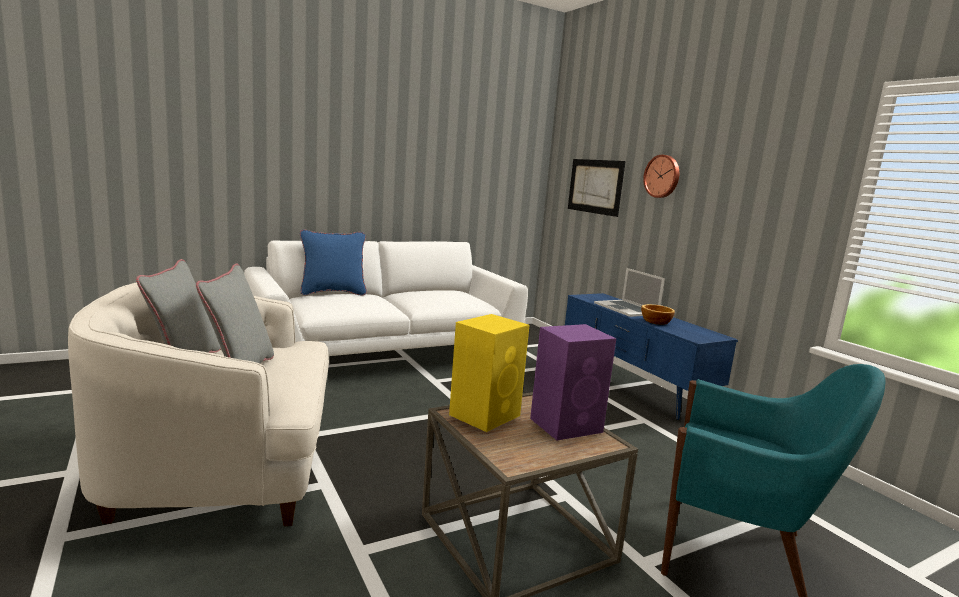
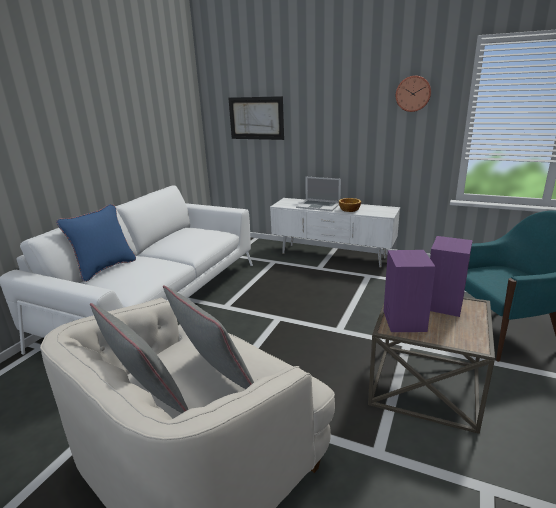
camera: 35 degrees left, 10 degrees up
(486, 415) = (404, 320): yellow speaker -> purple speaker
(632, 387) = (332, 256): blue tv stand -> white tv stand
(662, 176) = (320, 105): wall clock -> wall clock (413, 93)

